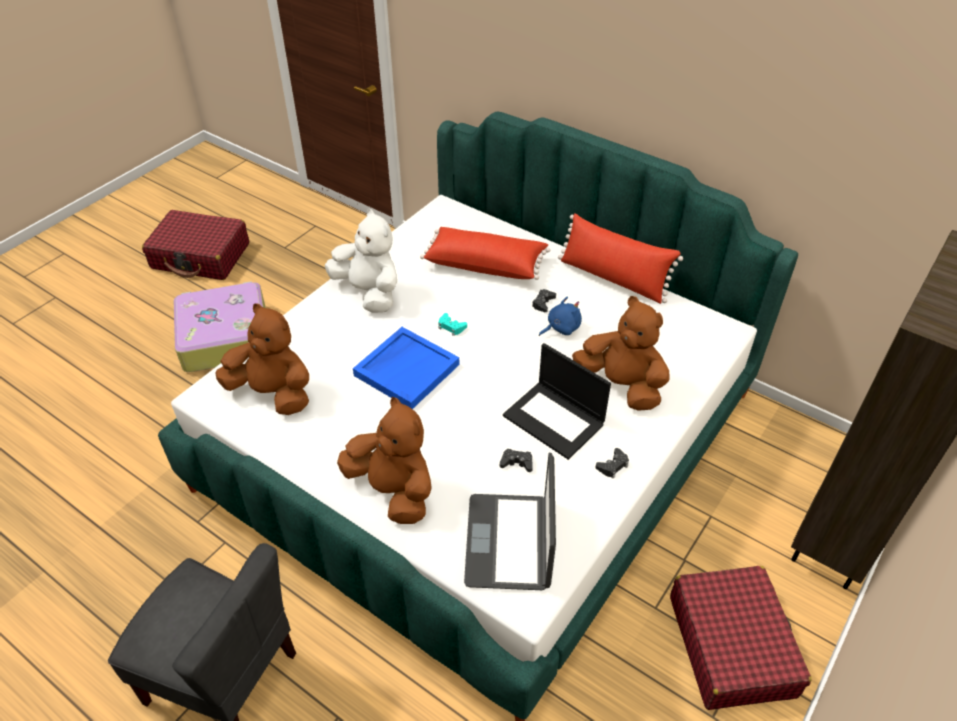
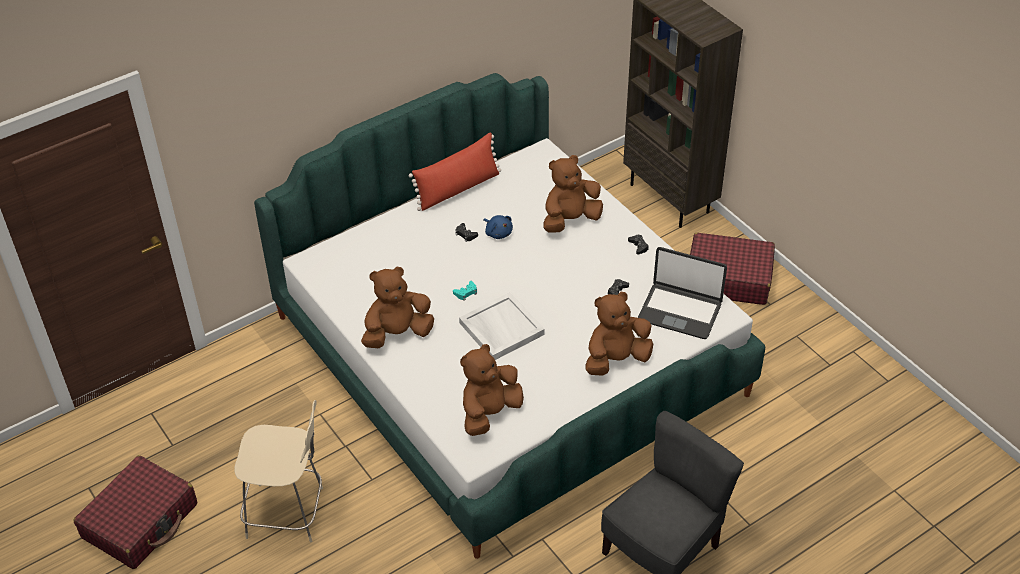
camera: 70 degrees left, 0 degrees up
(224, 337) = (288, 513): suitcase -> beige chair
(369, 292) = (397, 333): white plush toy -> brown plush toy
(406, 369) = (500, 328): blue tray -> white tray
(485, 264) = (400, 254): red pillow -> none
(555, 420) = (587, 262): laptop -> none
(561, 328) = (498, 233): blue plush toy -> blue plush toy turned 150 degrees clockwise

